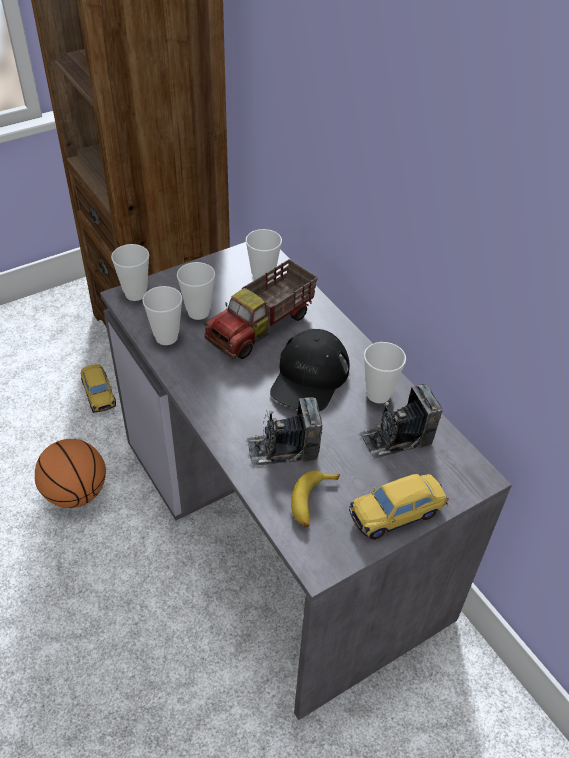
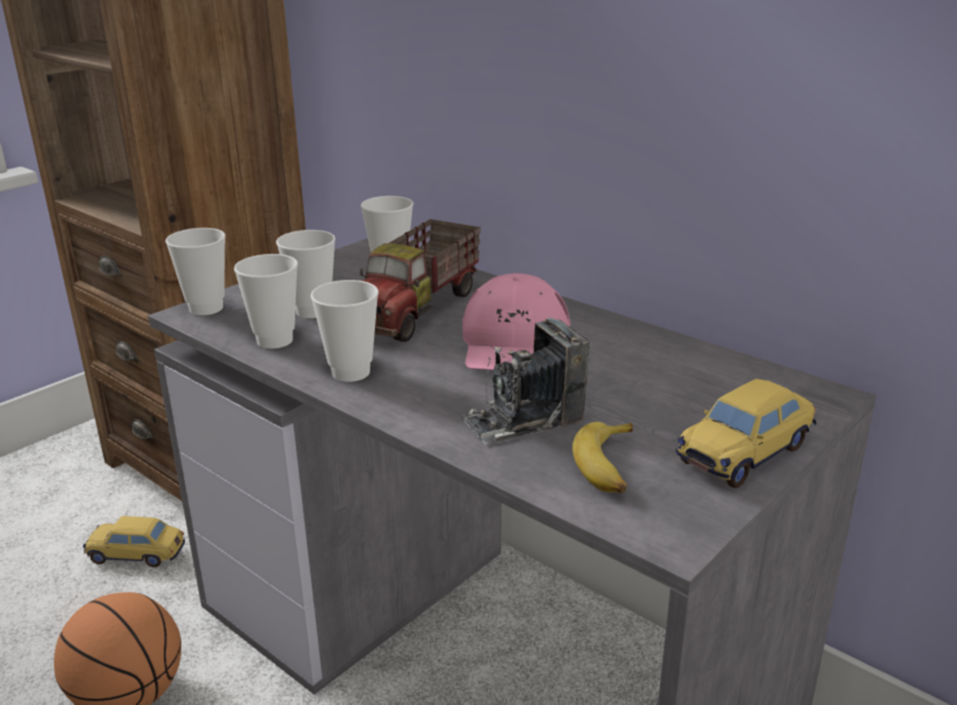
camera: 15 degrees left, 20 degrees down
(99, 394) = (137, 555): toy car -> toy car turned 135 degrees clockwise
(309, 377) = (515, 344): black cap -> pink cap
(378, 394) = (624, 344): cup -> cup (351, 372)
(396, 438) = (682, 379): camera -> none

